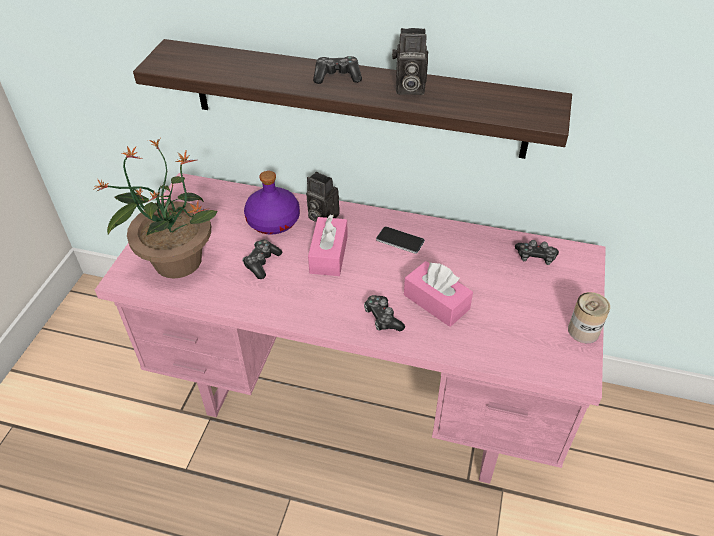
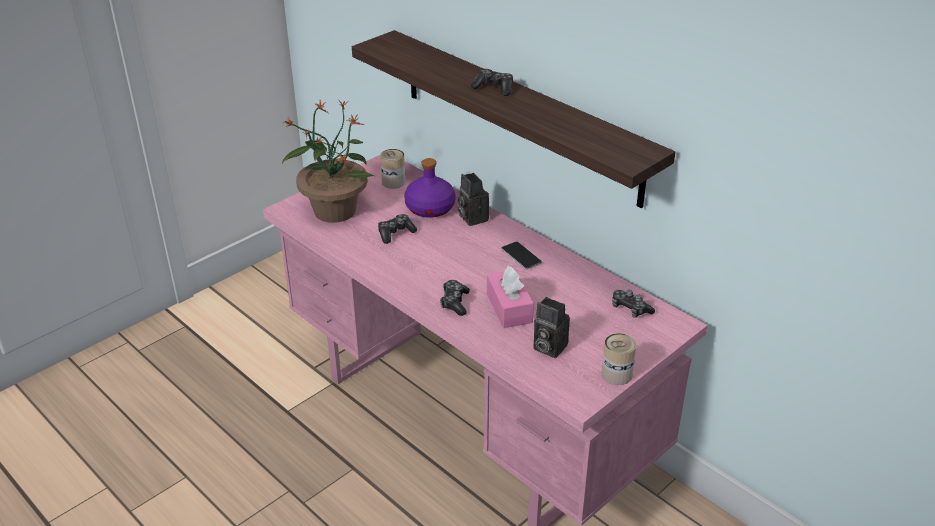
camera: 30 degrees right, 10 degrees down
(213, 205) = (393, 182): none -> can
(329, 254) = (452, 246): pink tissue box -> none
(408, 88) = (540, 110): camera -> camera (547, 347)

